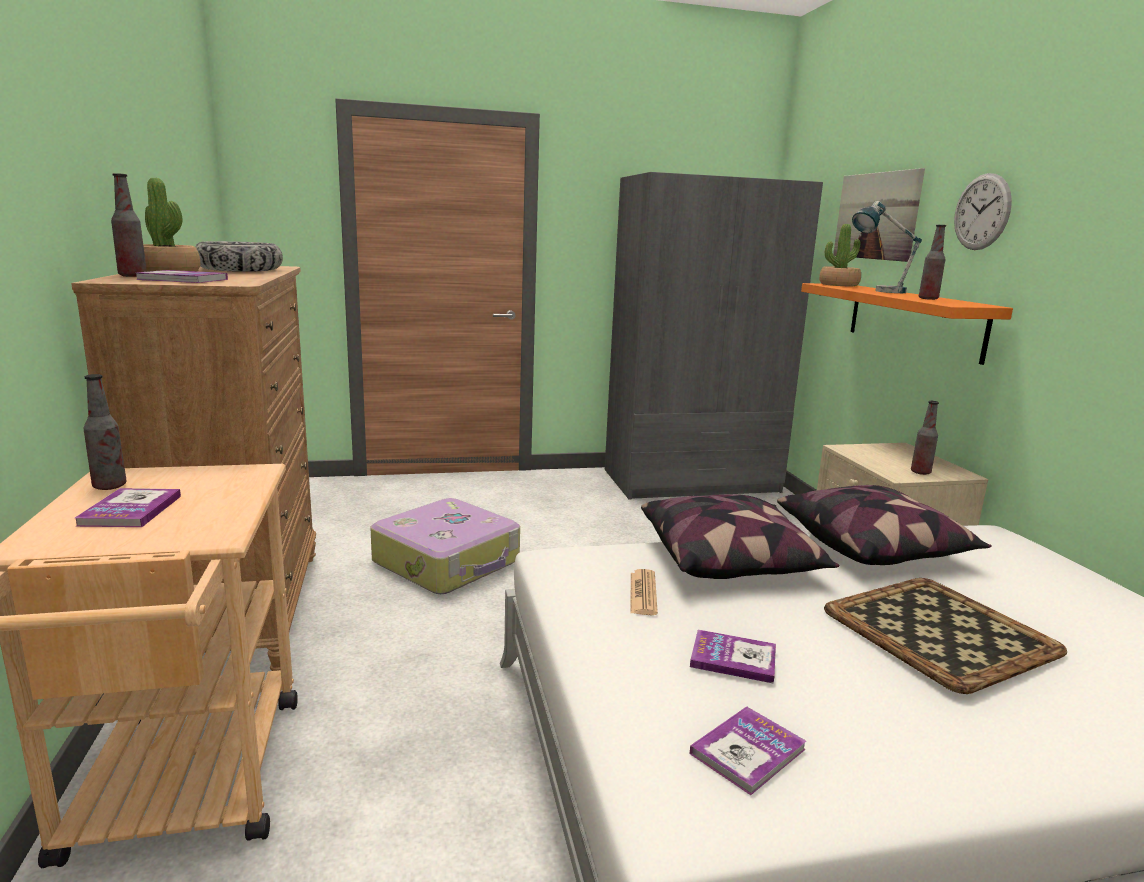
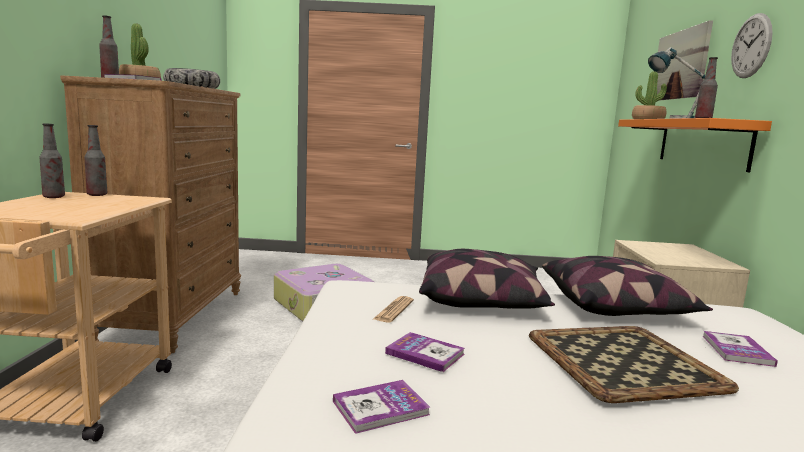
camera: 15 degrees right, 5 degrees down
(130, 510) = (47, 205): book -> book (737, 350)
(692, 481) = (538, 278): grey wardrobe -> none
(920, 472) = (687, 260): bottle -> bottle (97, 195)

